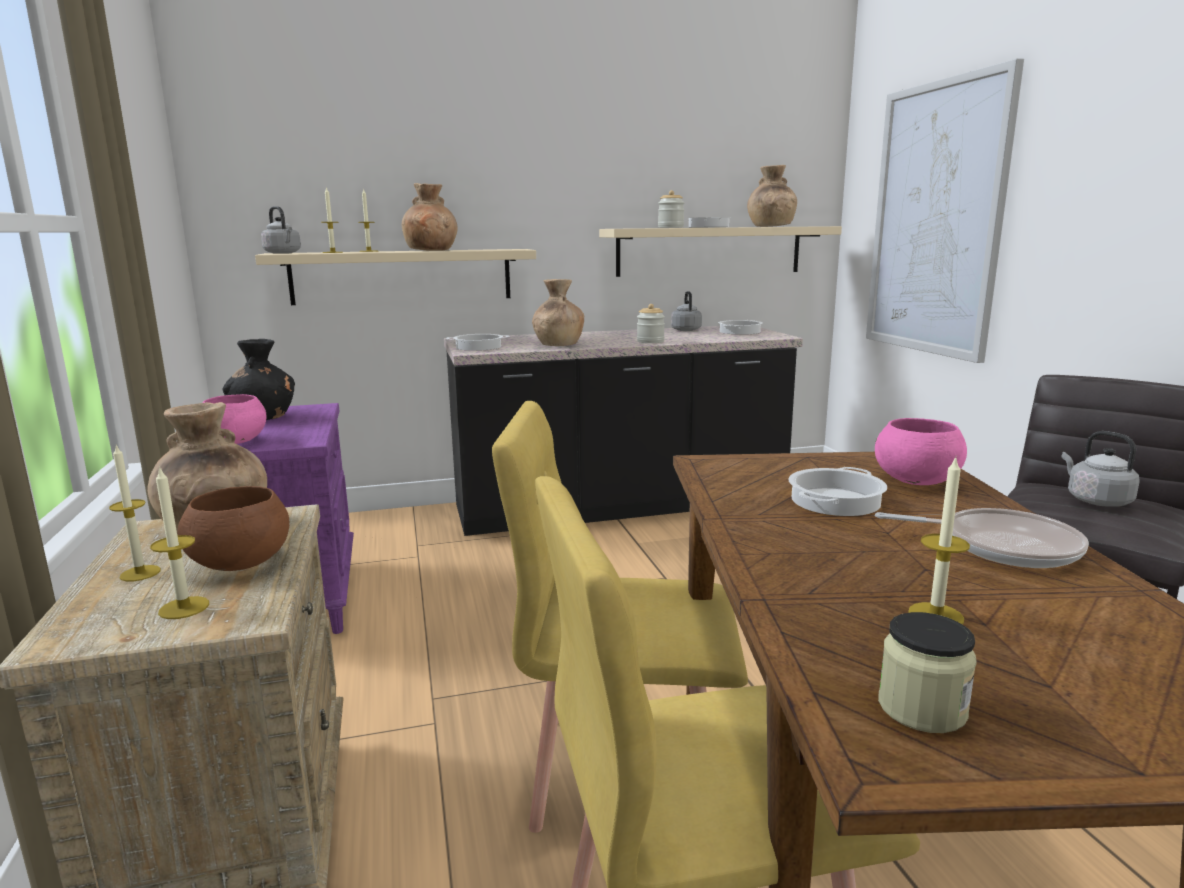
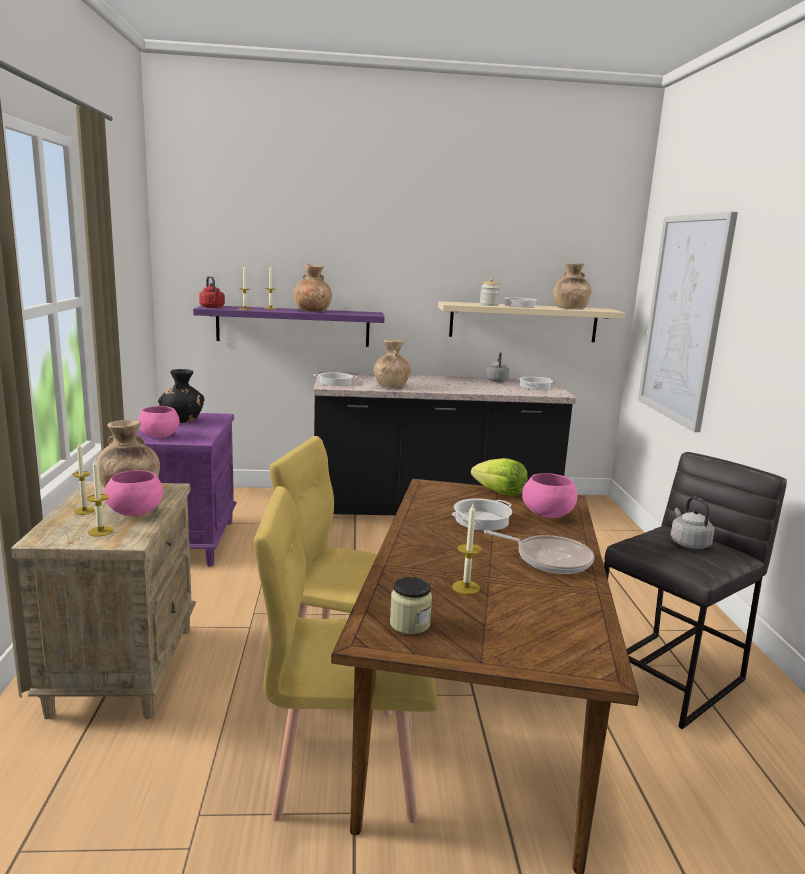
camera: 10 degrees right, 0 degrees up
(241, 564) = (135, 513): brown bowl -> pink bowl
(283, 253) = (212, 307): grey kettle -> red kettle
(402, 276) = (293, 326): beige shelf -> purple shelf
(650, 341) = (459, 389): jar -> none
(816, 460) = (499, 492): none -> lettuce

